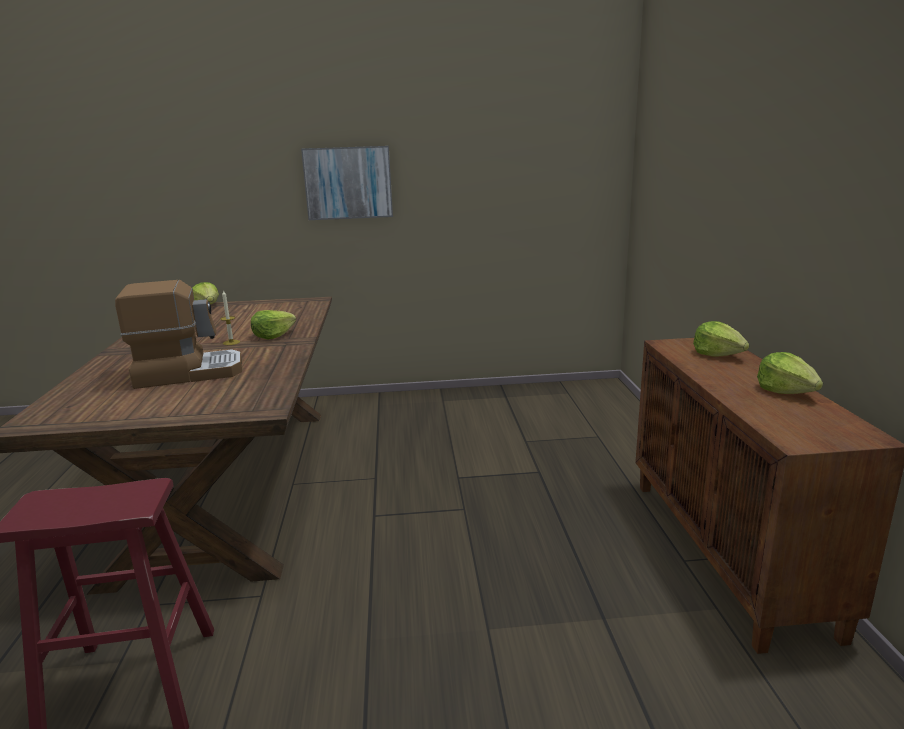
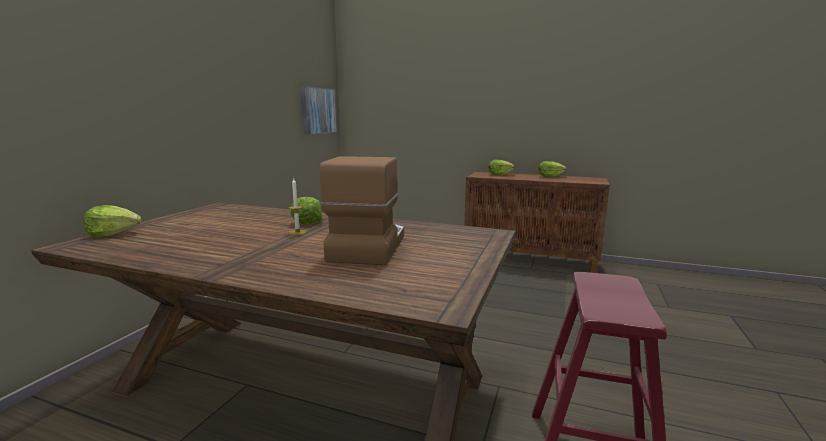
camera: 65 degrees left, 5 degrees down
(348, 183) = (196, 95): picture -> picture (318, 111)

